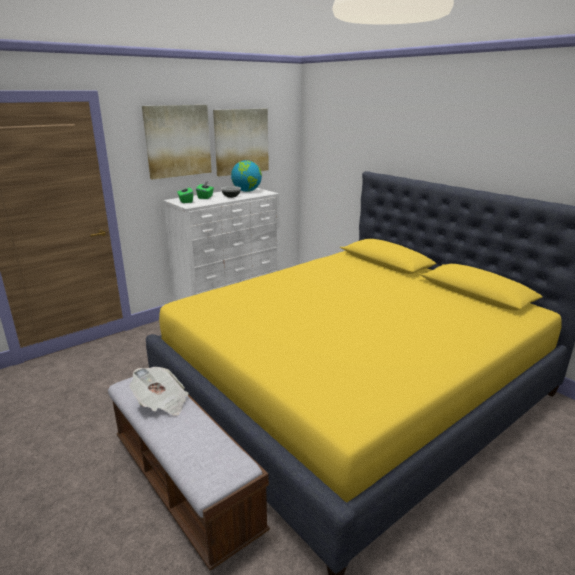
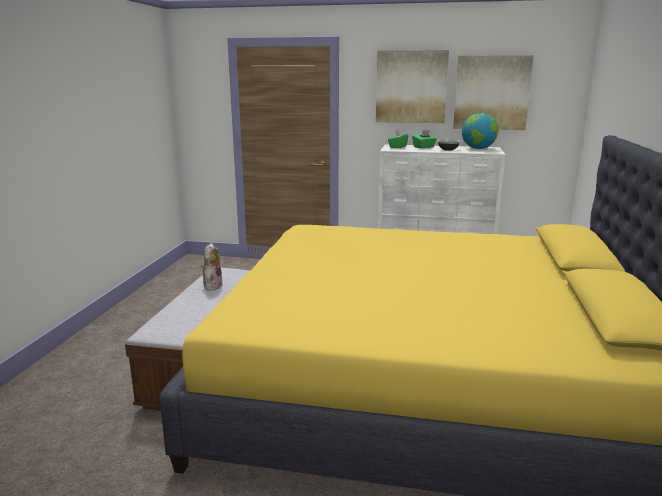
camera: 50 degrees right, 5 degrees down
(161, 403) = (212, 286): newspaper -> plush toy

